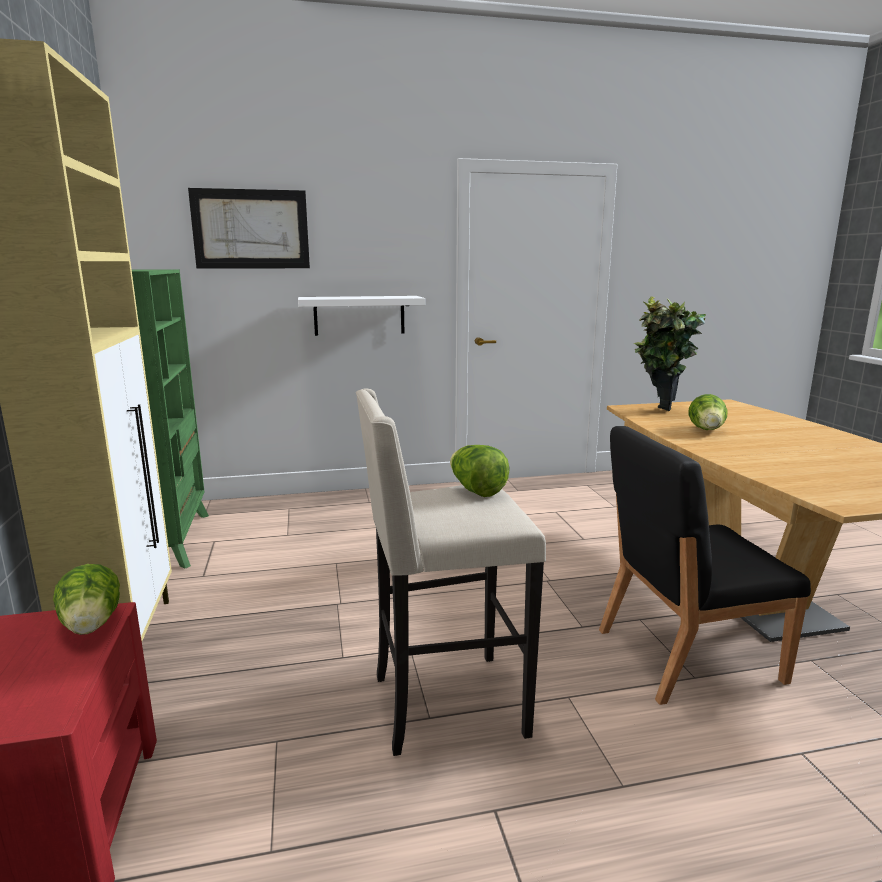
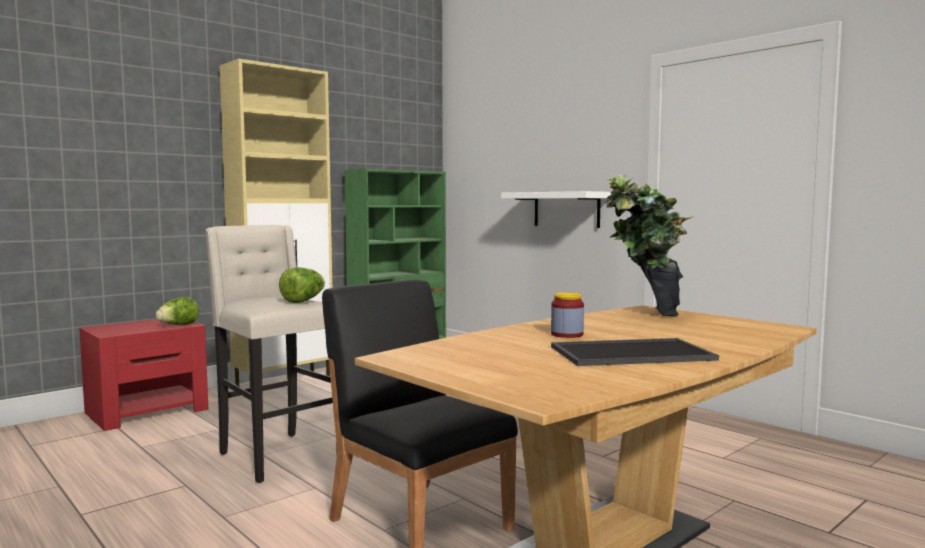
camera: 60 degrees right, 10 degrees down
(251, 229) = (503, 141): picture -> none
(707, 430) = (602, 326): lettuce -> none
(741, 444) = (567, 334): none -> jar
(824, 445) = (630, 354): none -> tray

